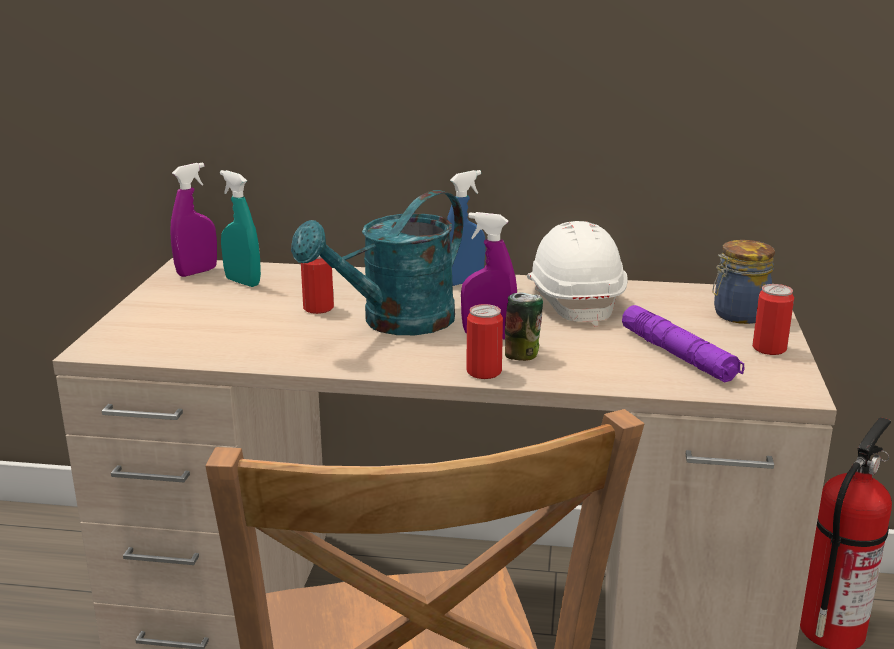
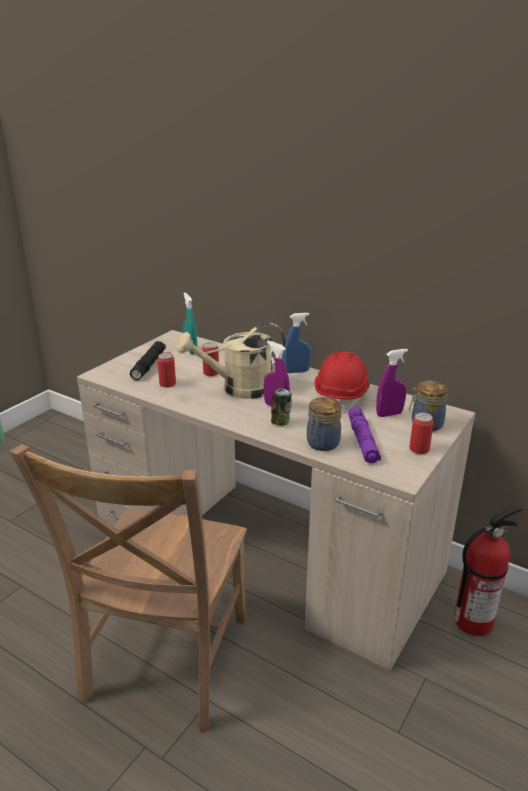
camera: 25 degrees right, 5 degrees up
(186, 317) = (149, 365): none -> black flashlight
(197, 272) = (175, 340): purple spray bottle -> purple spray bottle (389, 414)
(395, 323) = (238, 389): turquoise watering can -> beige watering can
(484, 372) = (253, 427): can -> can (167, 384)
(574, 301) = (342, 396): white hard hat -> red hard hat
(623, 372) = (322, 444): none -> jar

